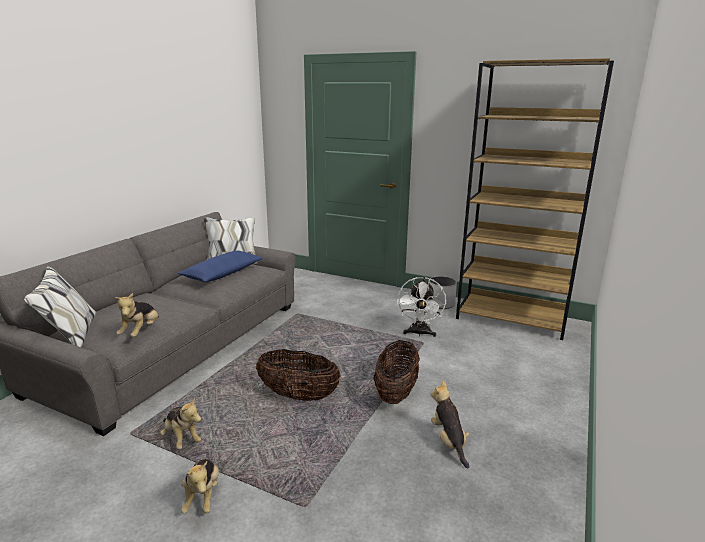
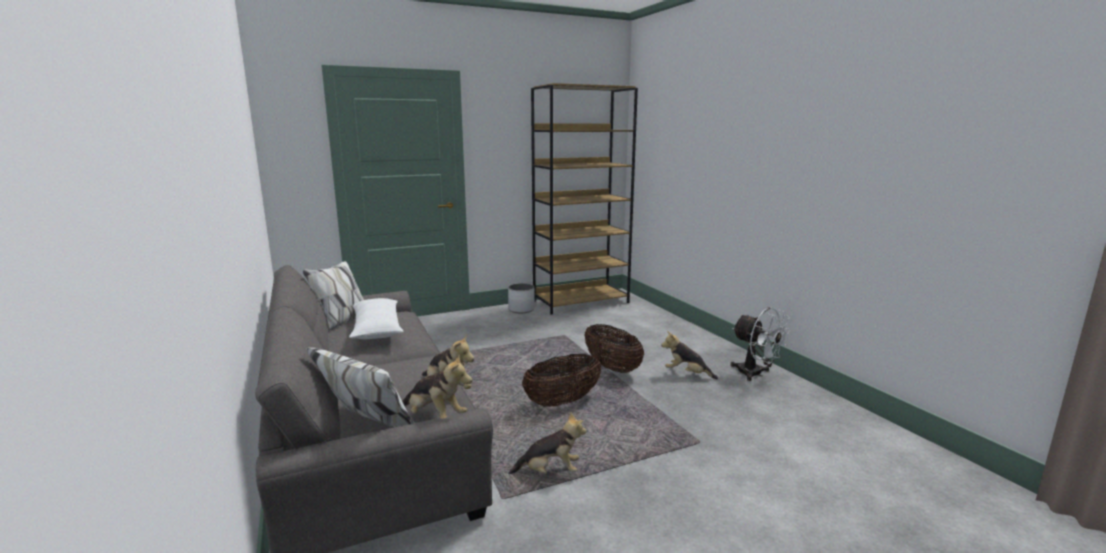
camera: 50 degrees left, 5 degrees down
(202, 496) = (644, 481): plush toy -> plush toy (434, 417)
(223, 274) = (376, 328): blue pillow -> white pillow
(419, 333) = (549, 331): white fan -> white fan (755, 374)

